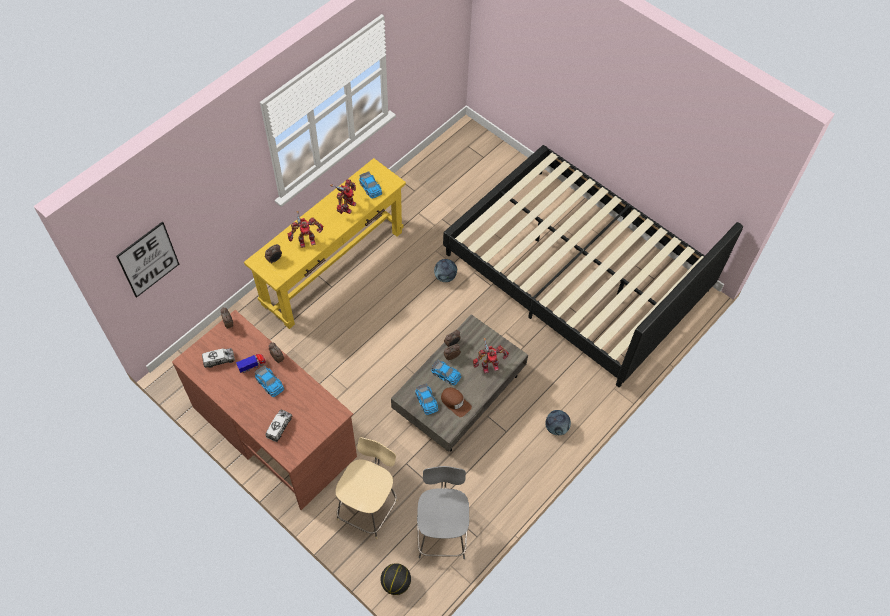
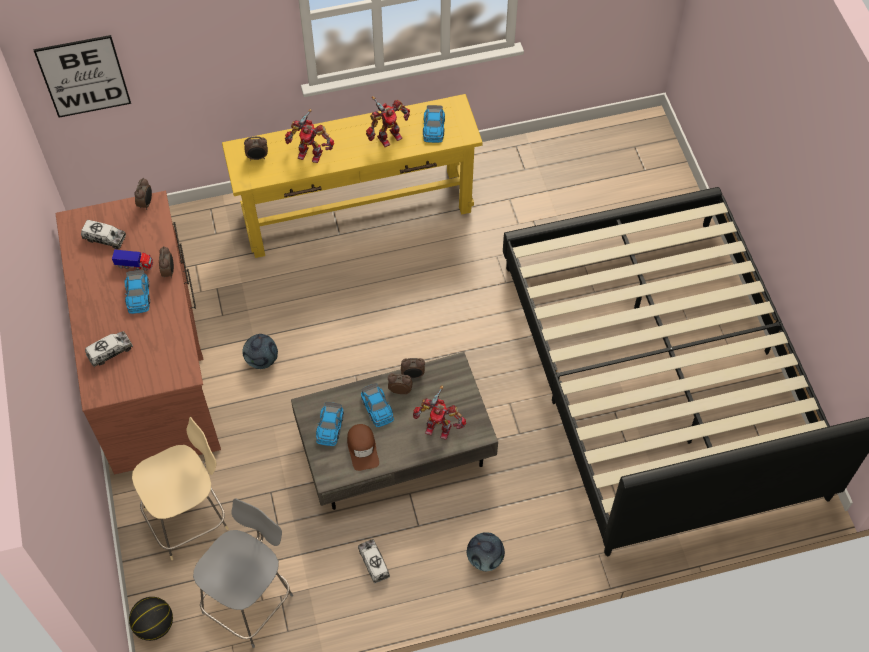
camera: 35 degrees right, 0 degrees up
(445, 276) = (484, 293): football -> football (262, 360)
(497, 468) = (374, 563): none -> toy truck

